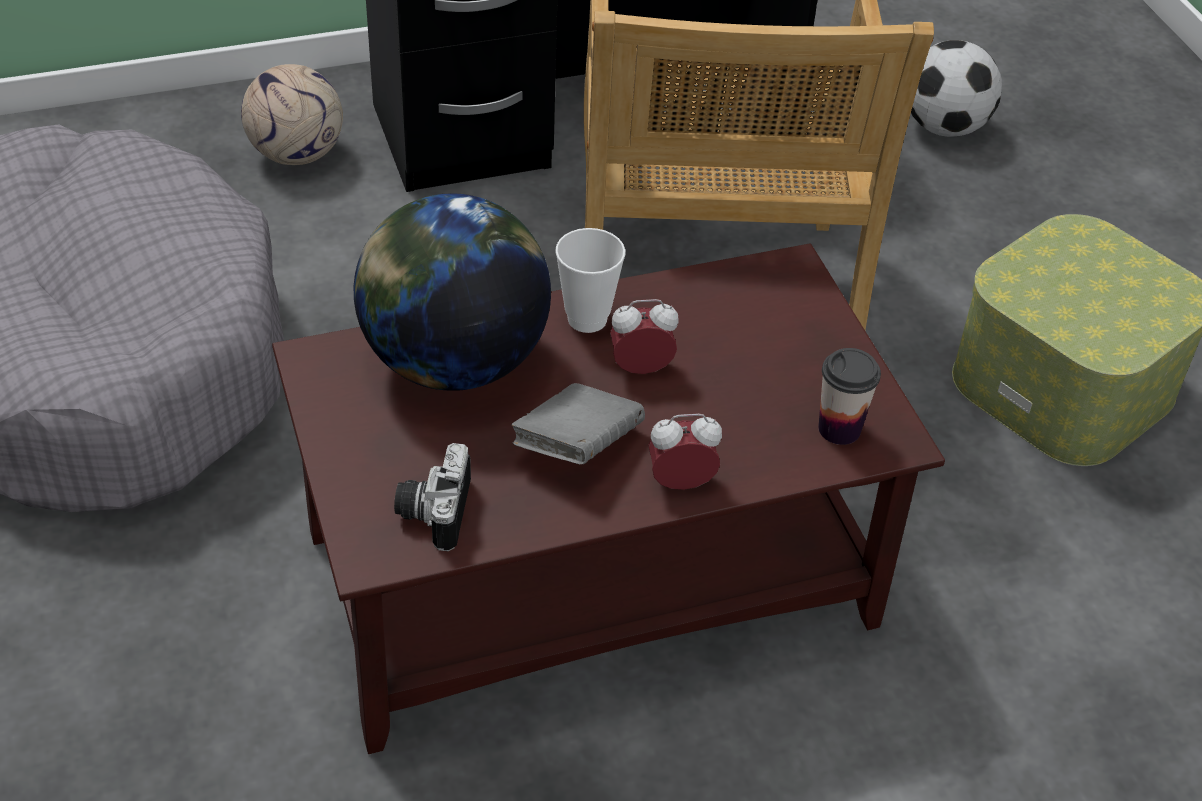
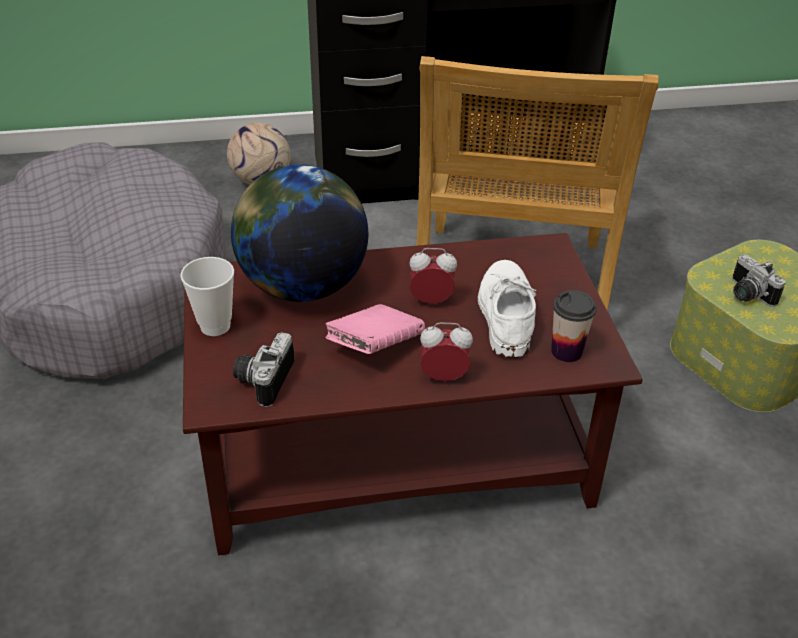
camera: 10 degrees right, 5 degrees down
(577, 446) = (375, 346): grey book -> pink book
(587, 319) = (400, 267): cup -> cup (215, 326)
(746, 377) = (505, 312): none -> white shoe
(944, 127) = (683, 192): football -> none
(1059, 303) = (746, 294): none -> camera

